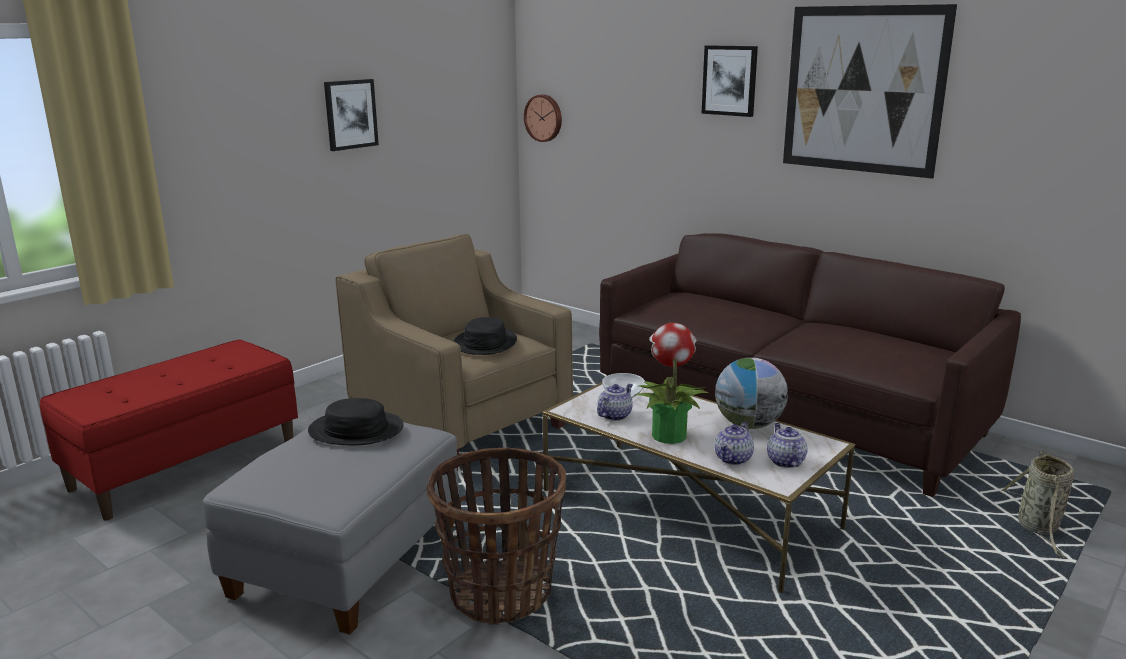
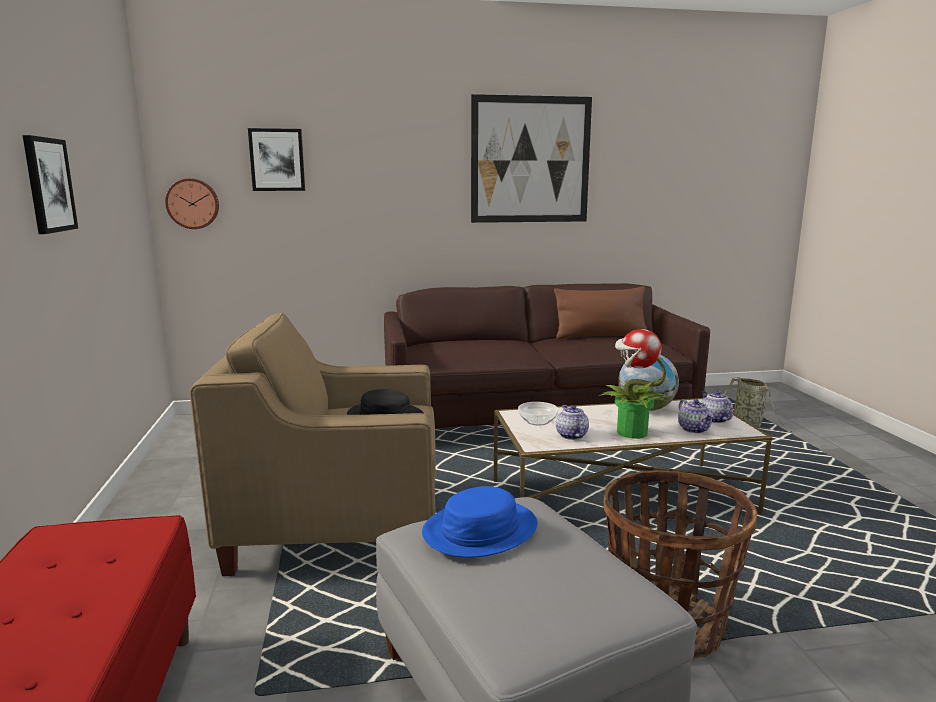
camera: 50 degrees left, 5 degrees down
(356, 430) = (480, 530): black hat -> blue hat
(730, 80) = (415, 156): picture -> picture (277, 160)
(784, 461) = (714, 419): teapot -> teapot turned 45 degrees clockwise
(880, 336) = (600, 336): none -> brown pillow

